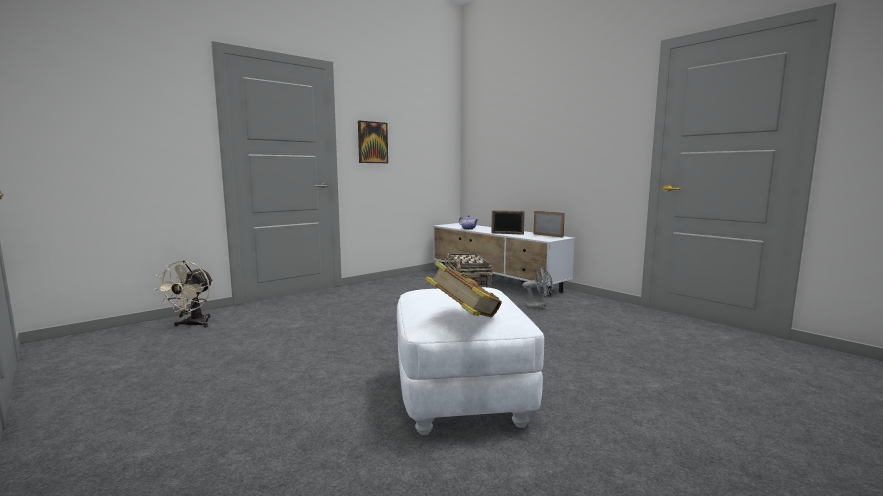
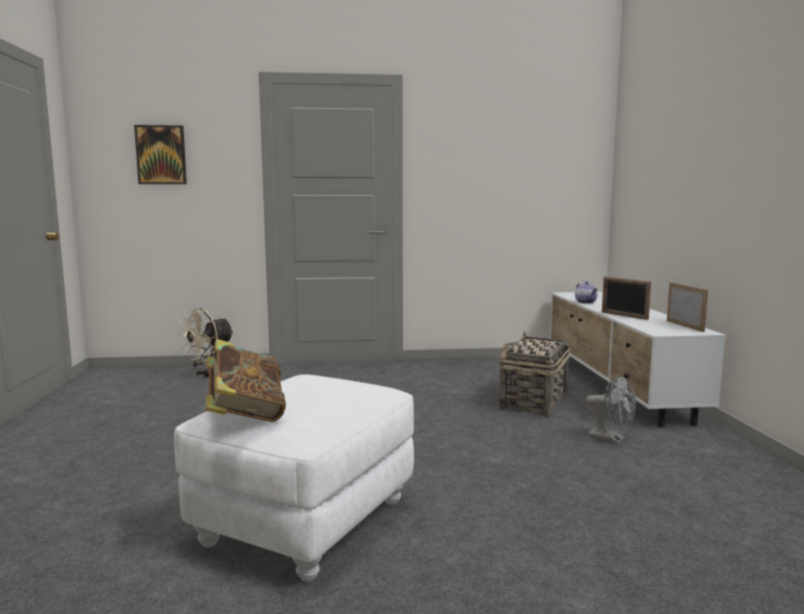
camera: 35 degrees right, 0 degrees up
(372, 142) = (456, 175): picture -> picture (161, 155)

